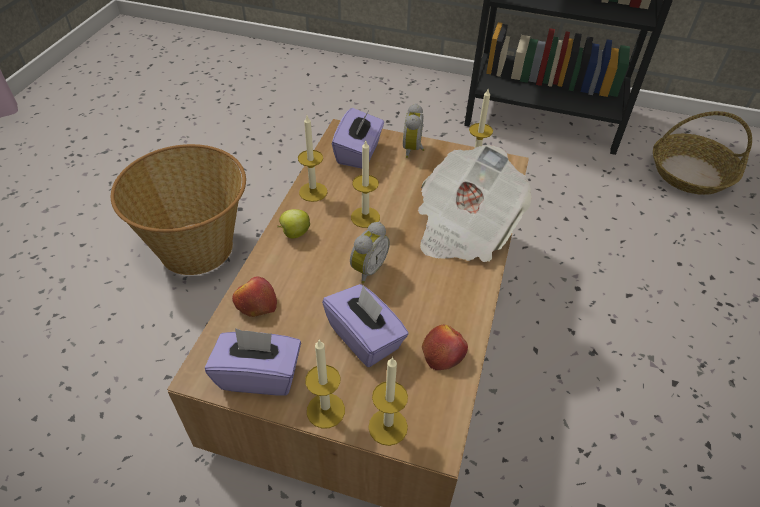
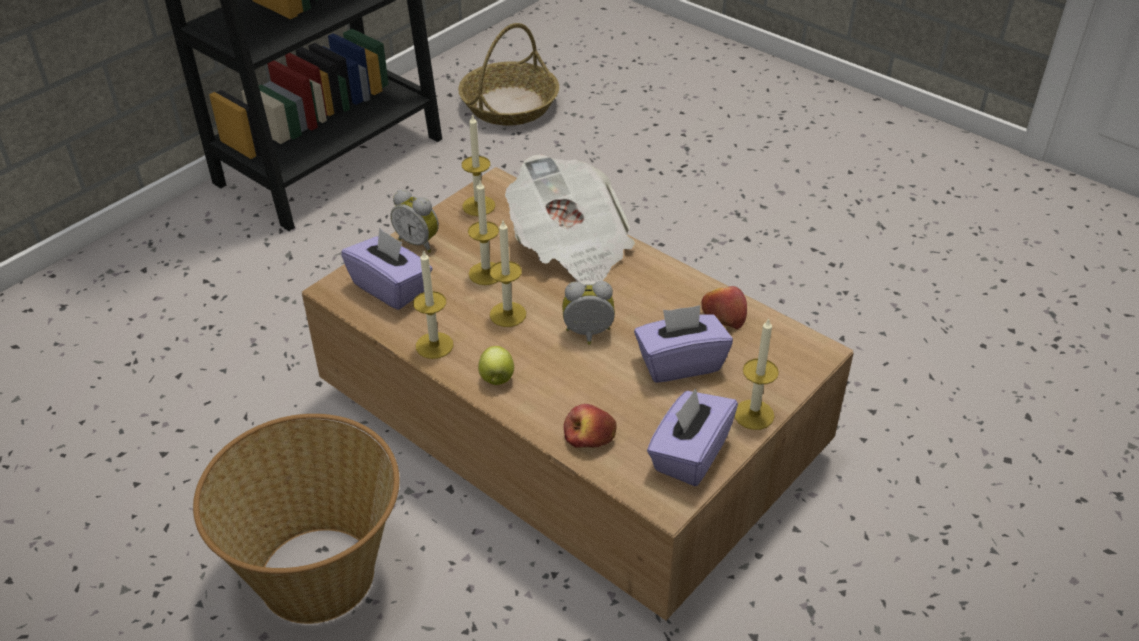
camera: 65 degrees left, 5 degrees down
(367, 269) = (588, 335): alarm clock -> alarm clock turned 60 degrees counterclockwise
(388, 427) = (789, 377): candle -> candle (486, 273)

